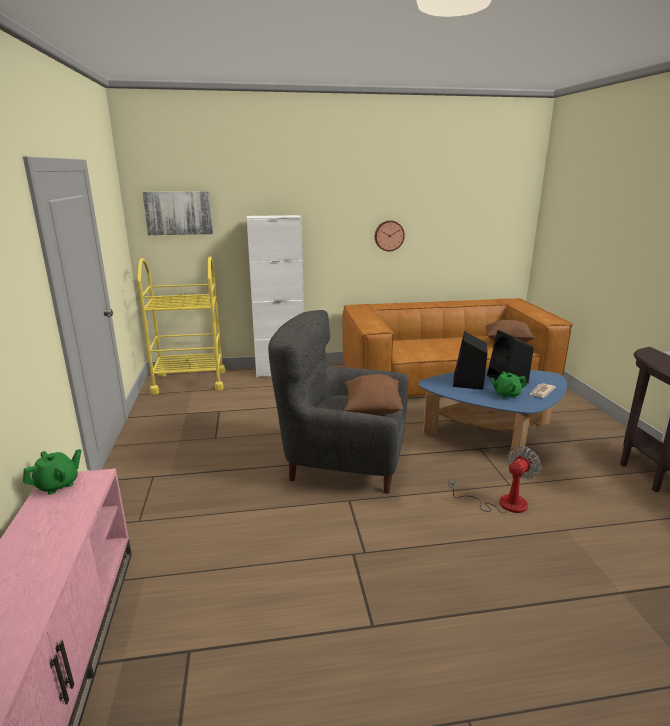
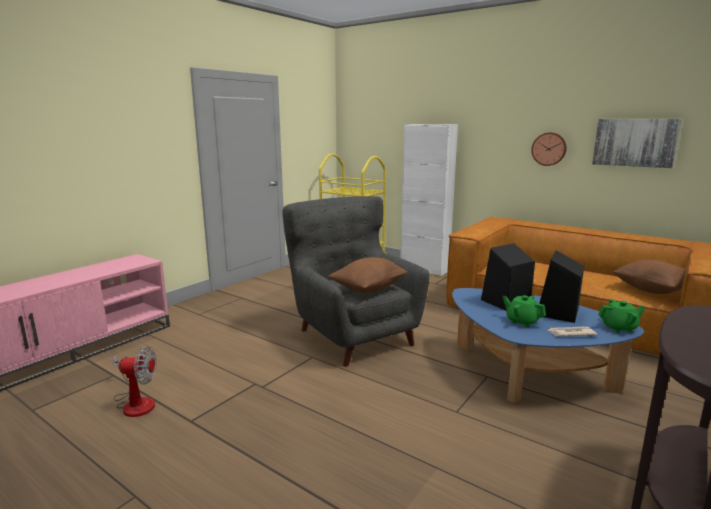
camera: 45 degrees right, 5 degrees down
(58, 485) = (131, 258): green teapot -> green teapot (619, 328)
(179, 213) = (368, 121): picture -> picture (634, 142)
(502, 503) = (419, 418): fan -> fan (136, 402)

